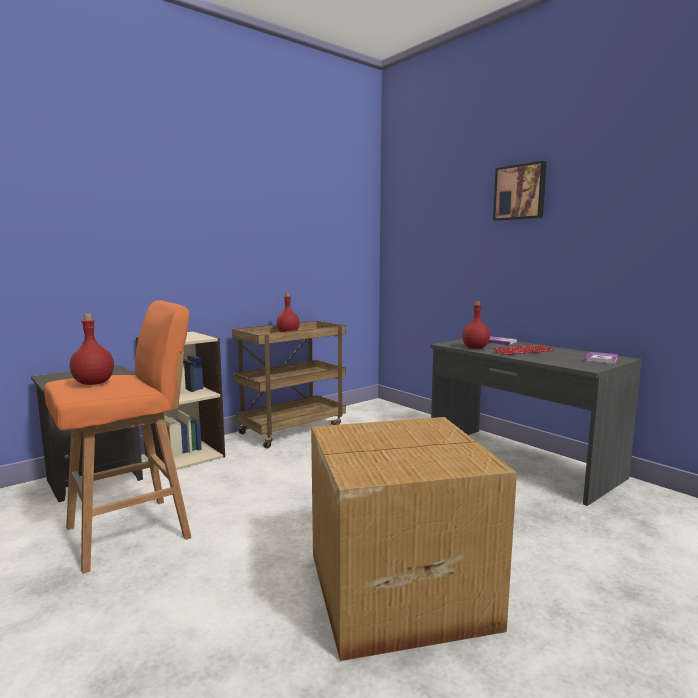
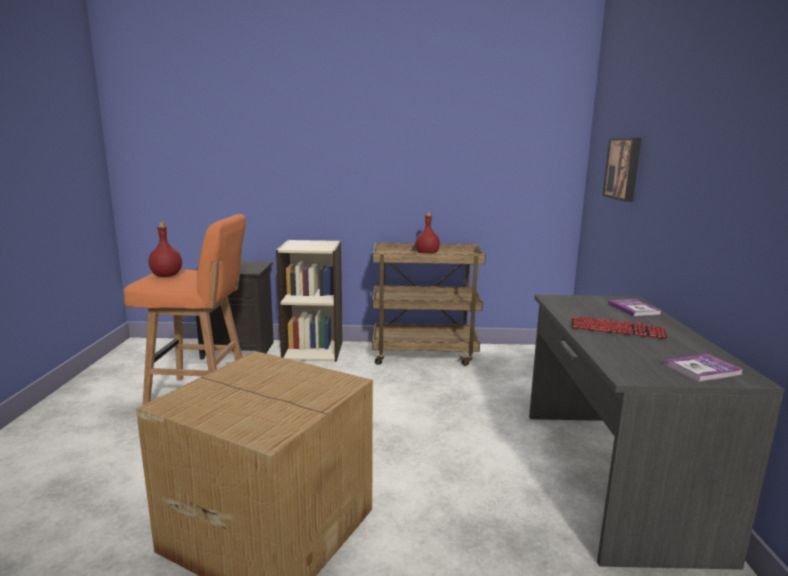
camera: 40 degrees right, 5 degrees up
(475, 348) = (569, 310): red bottle -> none
(520, 192) = (701, 93): picture -> picture (624, 168)

